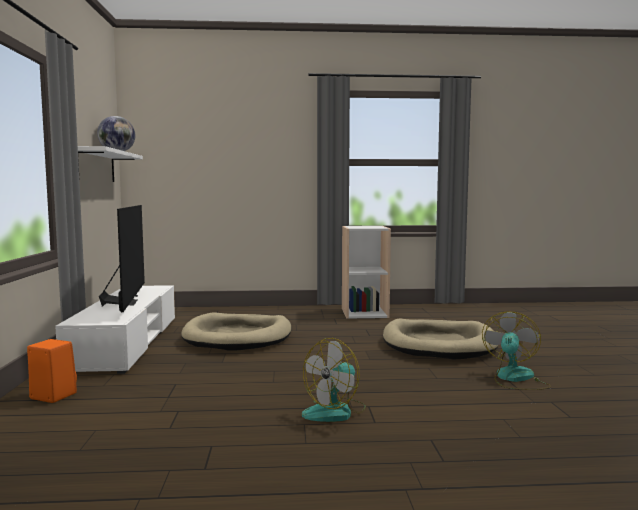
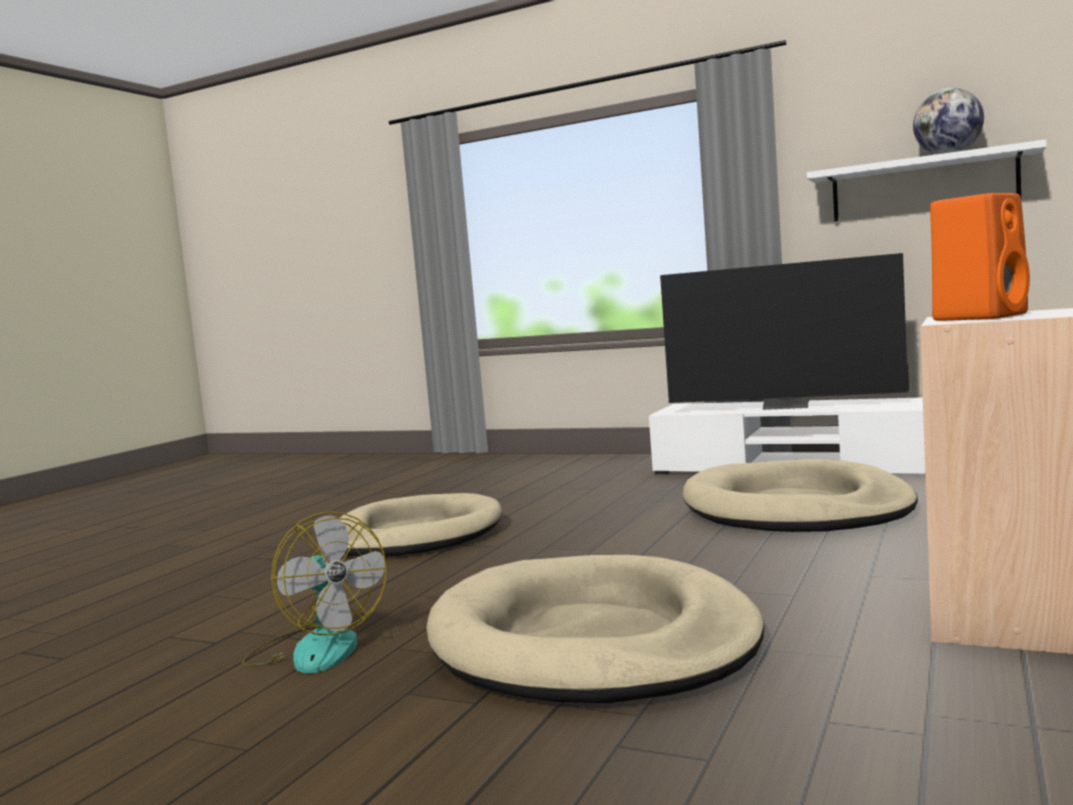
camera: 120 degrees right, 0 degrees up
(52, 396) = (611, 462): orange speaker -> orange speaker (980, 317)
(335, 411) = (414, 535): fan -> beige dog bed

